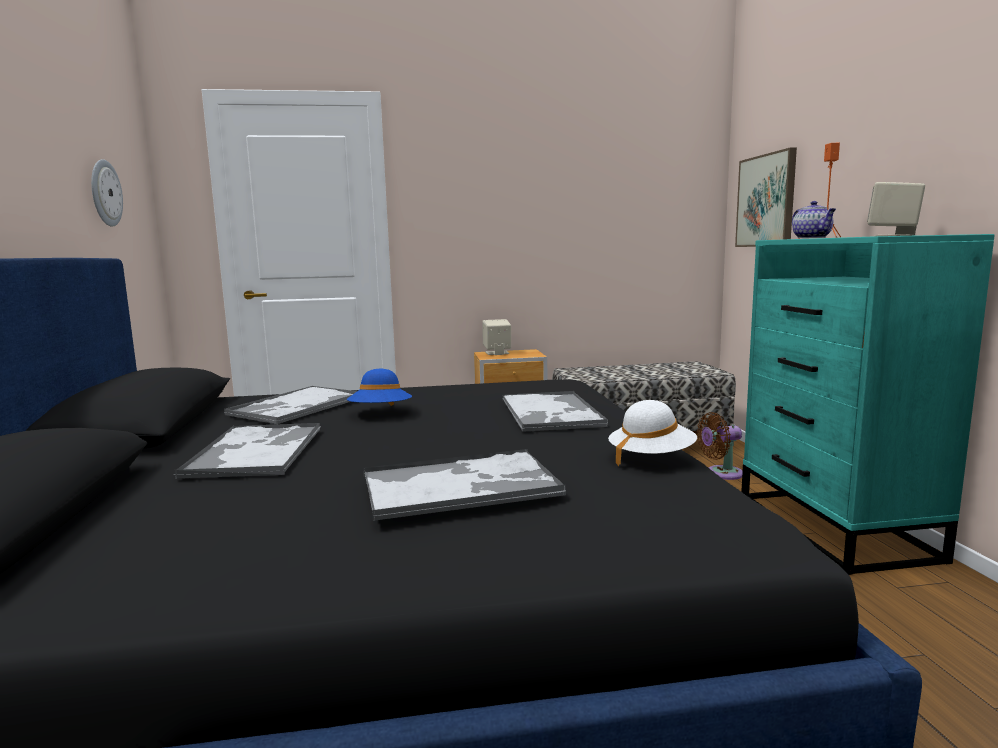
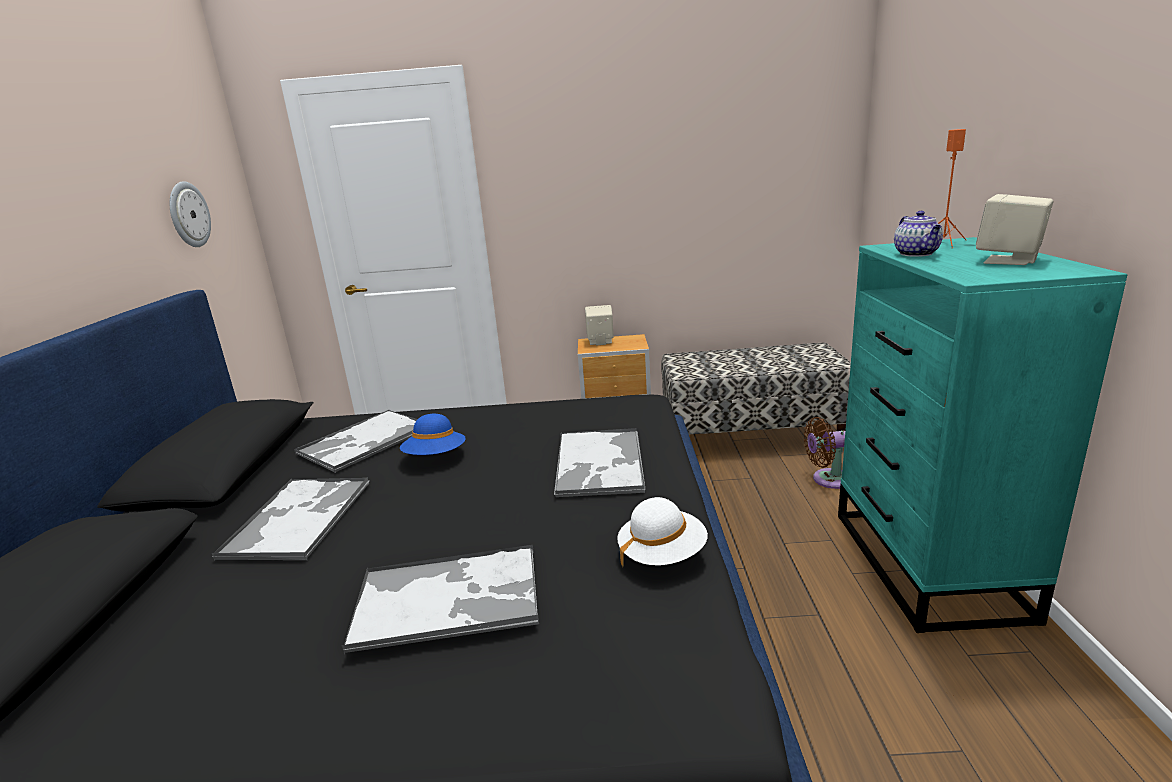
camera: 10 degrees right, 10 degrees up
(766, 201) = (903, 169): picture -> none

